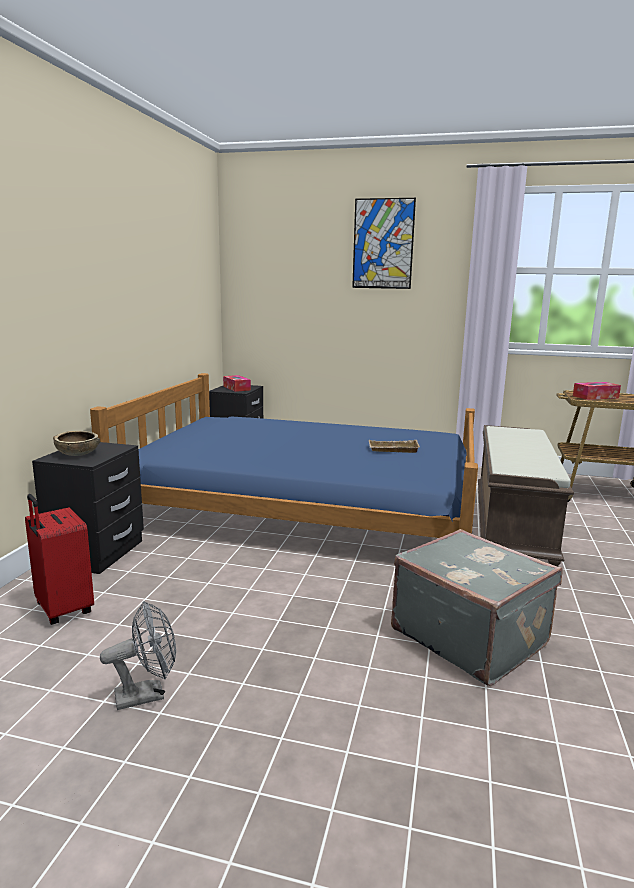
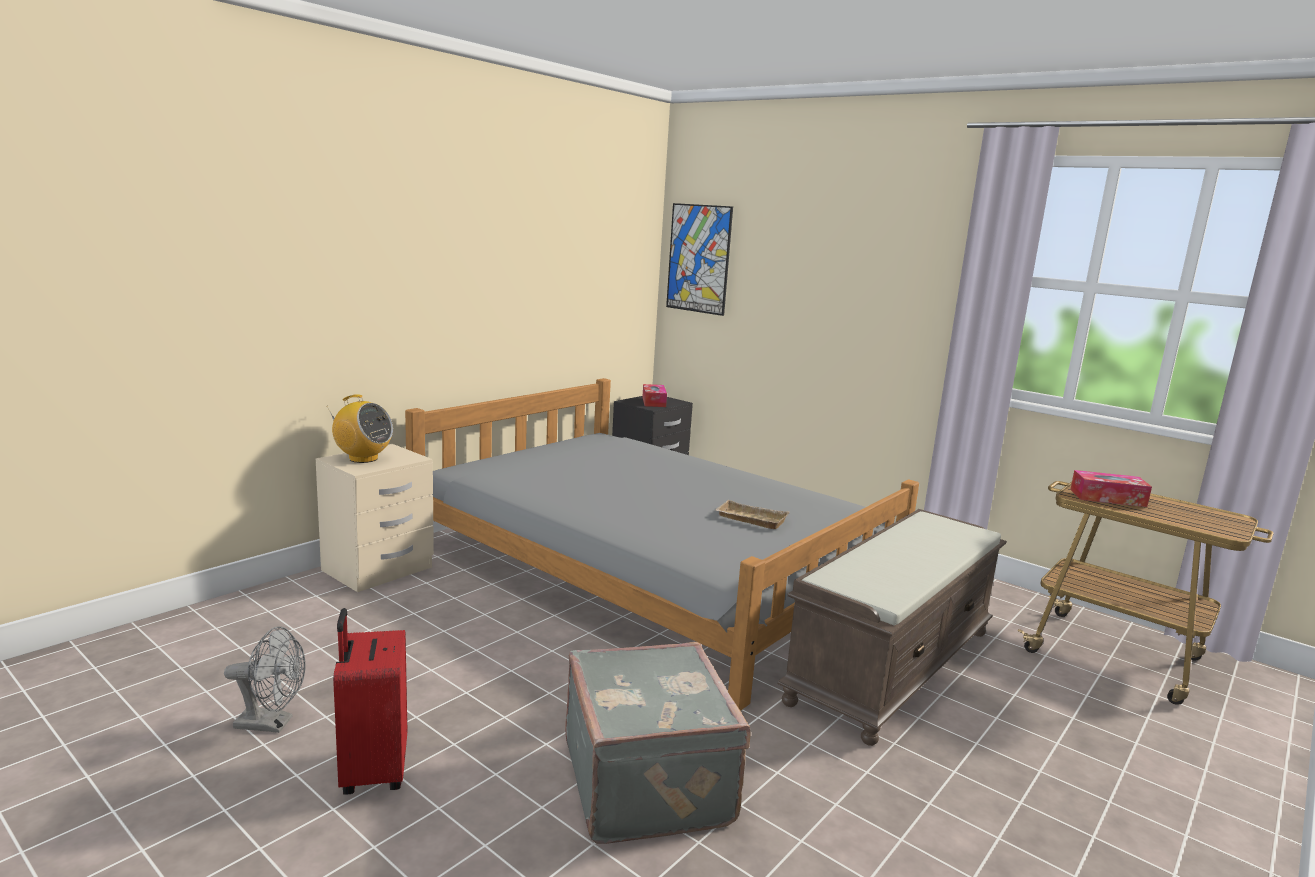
camera: 25 degrees right, 0 degrees up
(62, 610) = (290, 619): red suitcase -> red suitcase (372, 771)
(77, 454) = (363, 458): brown bowl -> radio
(96, 553) = (377, 569): black nightstand -> beige nightstand
(306, 505) = (651, 568): blue bed -> grey bed
(383, 244) = (853, 230): picture -> picture (698, 258)

